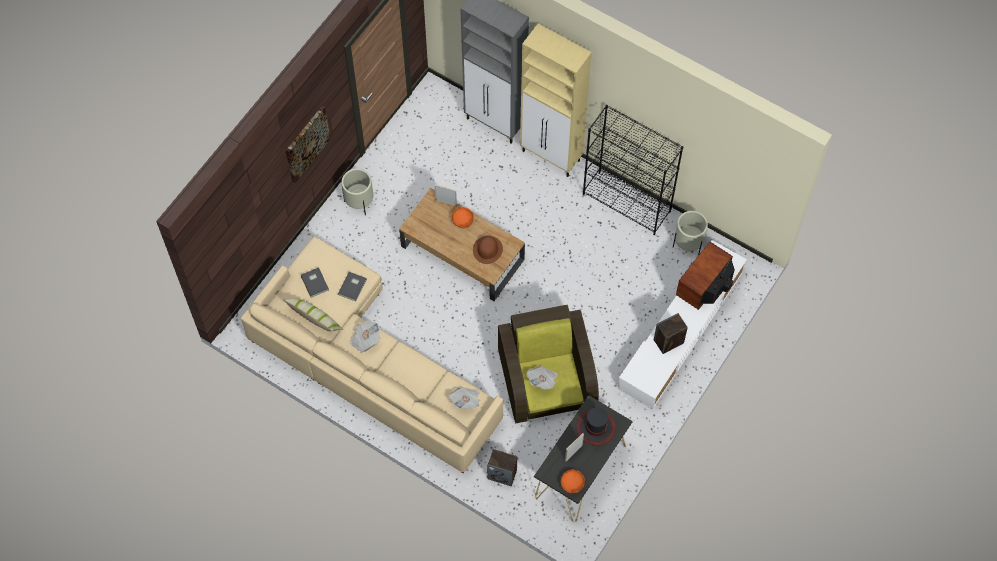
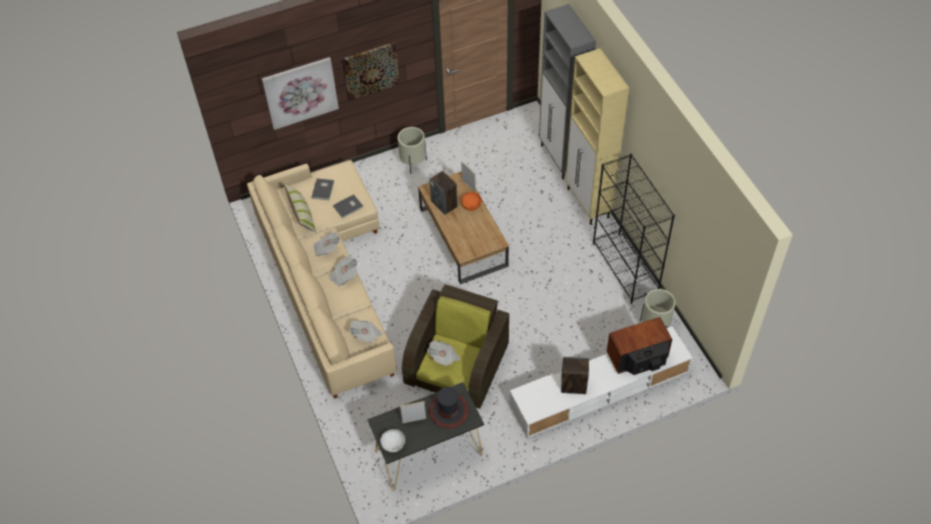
camera: 35 degrees right, 10 degrees down
(257, 203) = (300, 92): none -> picture
(402, 357) = (344, 276): none -> newspaper
(487, 250) = (474, 235): brown hat -> none
(502, 474) = (364, 417): speaker -> speaker (444, 204)
(572, 484) = (393, 444): orange bowl -> white bowl

